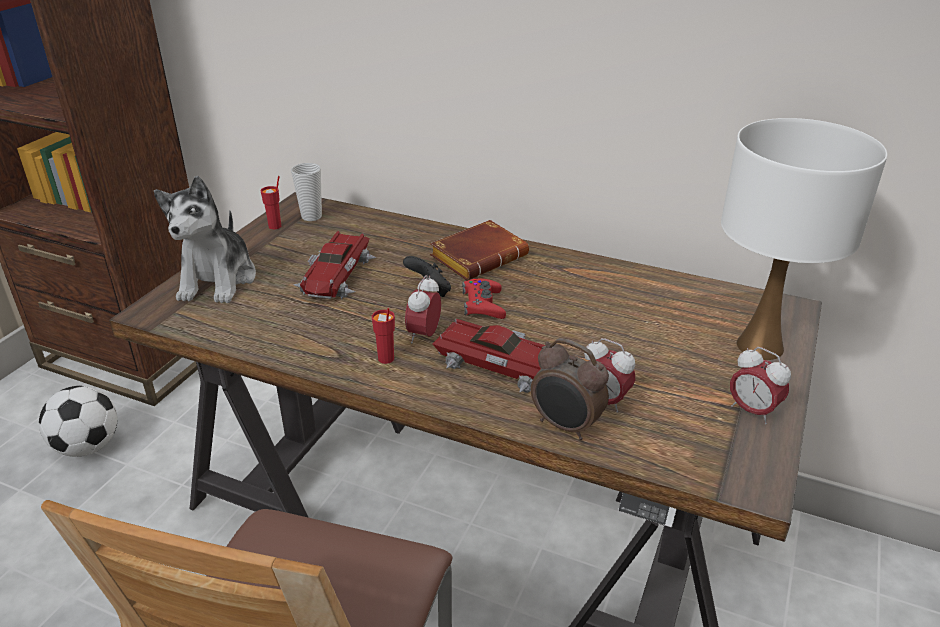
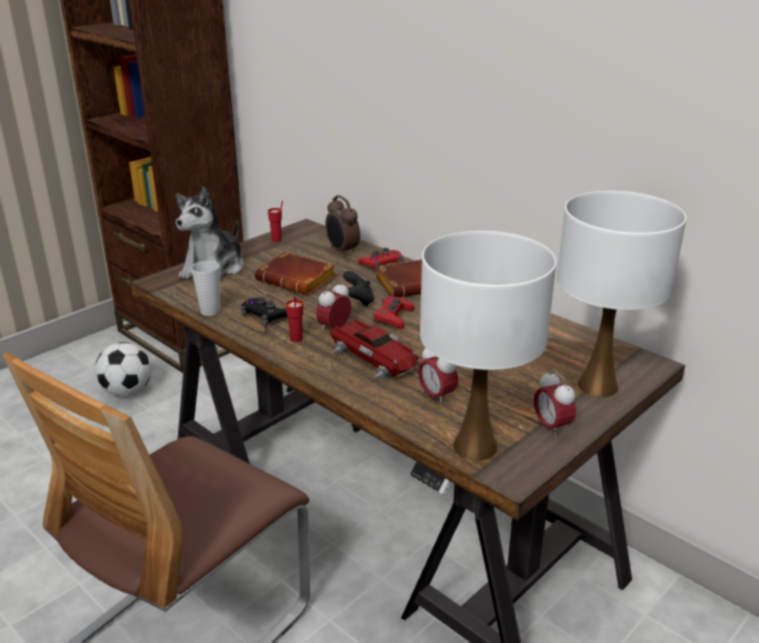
camera: 20 degrees right, 5 degrees down
(311, 216) = (307, 237): cup -> cup (210, 311)
(325, 334) = (265, 315): none -> black game controller
(337, 276) = (299, 280): toy car -> brown book
(424, 238) = (381, 264): none -> red game controller
(565, 426) = (394, 406): alarm clock -> alarm clock (342, 251)
(691, 457) = (475, 446): none -> white table lamp

